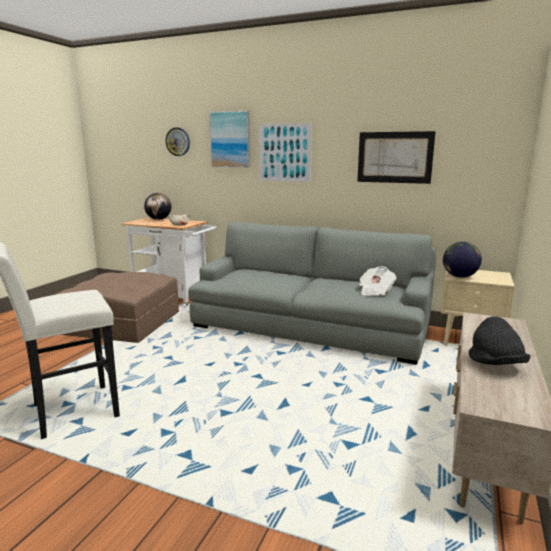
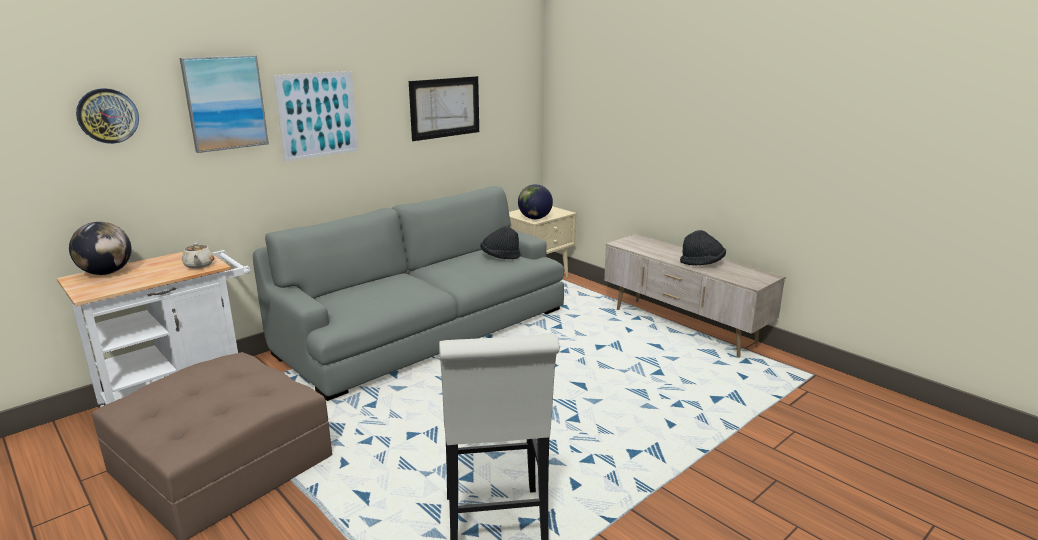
camera: 65 degrees left, 5 degrees up
(375, 291) = (500, 257): newspaper -> black hat

